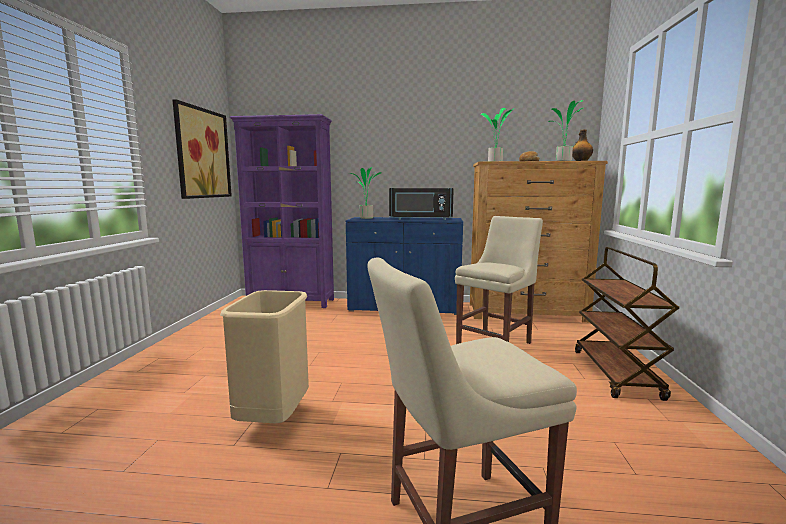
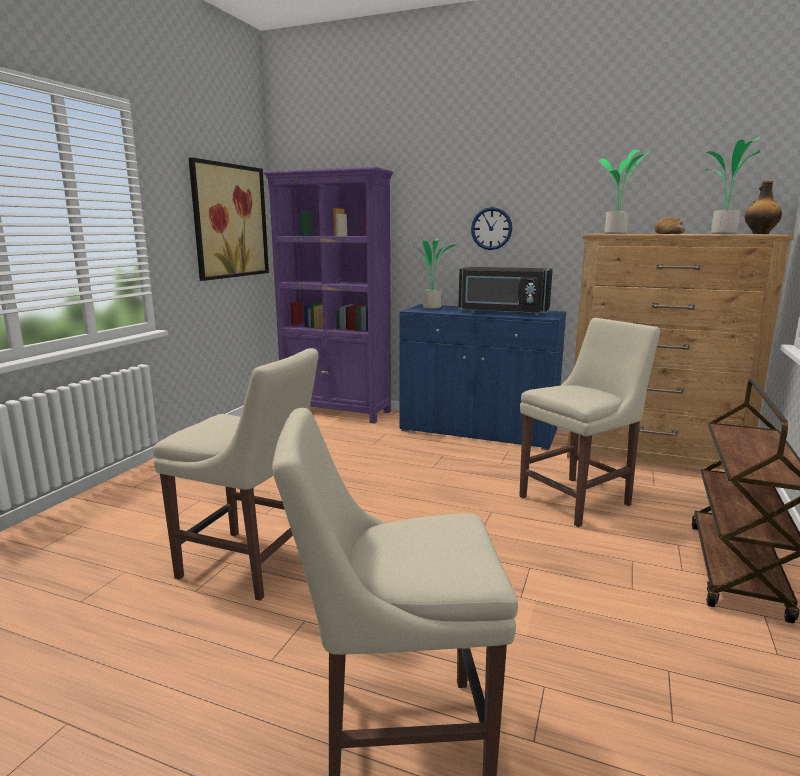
camera: 15 degrees right, 5 degrees up
(274, 418) = (251, 565): beige trash can -> beige chair
(405, 161) = (491, 228): none -> wall clock

